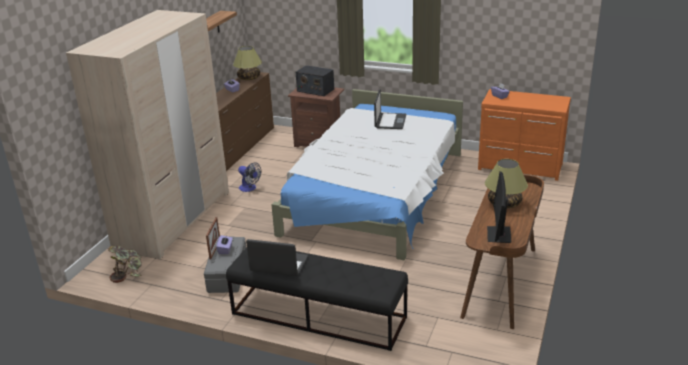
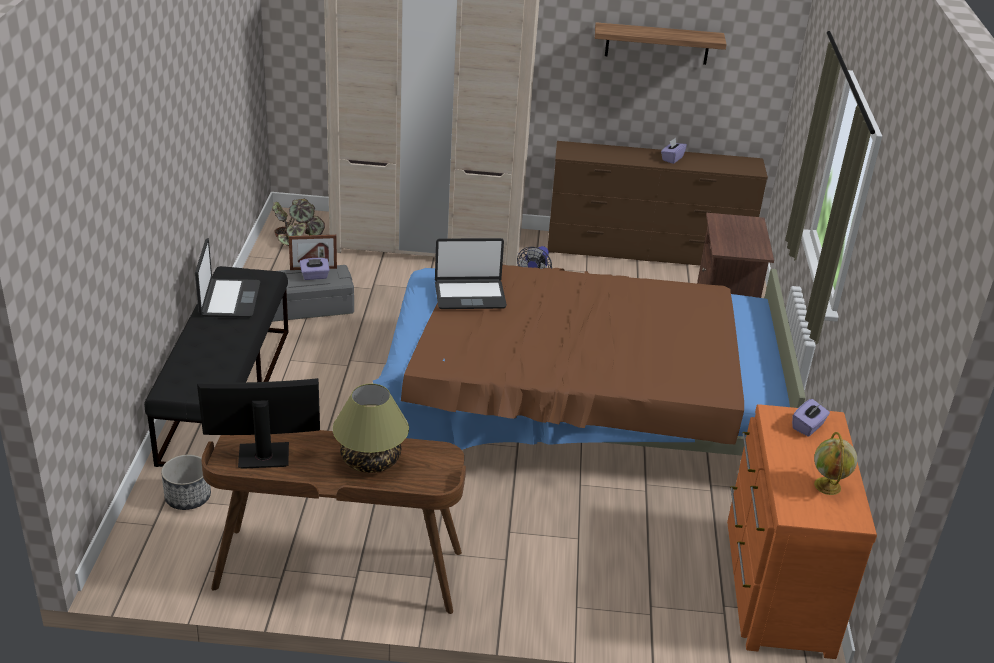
camera: 70 degrees right, 5 degrees up
(248, 78) = (730, 164): table lamp -> none
(315, 90) = (744, 233): radio -> none
(375, 193) = (576, 405): white bed -> brown bed
(390, 121) = (691, 333): laptop -> laptop (470, 295)
(426, 336) = (188, 497): none -> planter
(541, 99) = (828, 487): none -> globe

